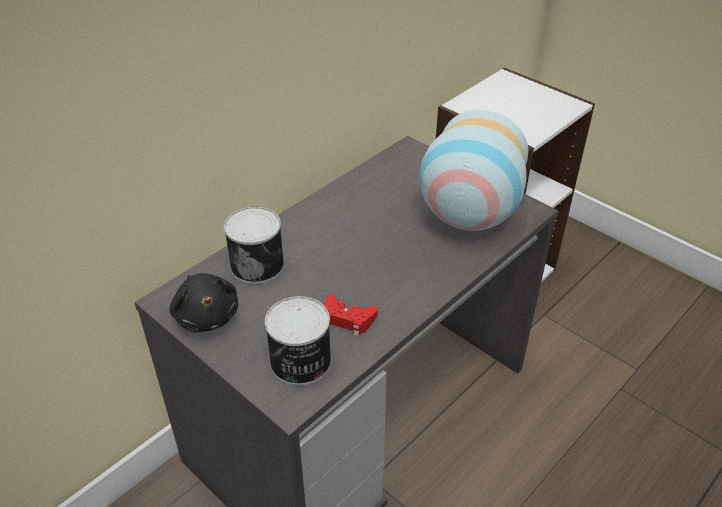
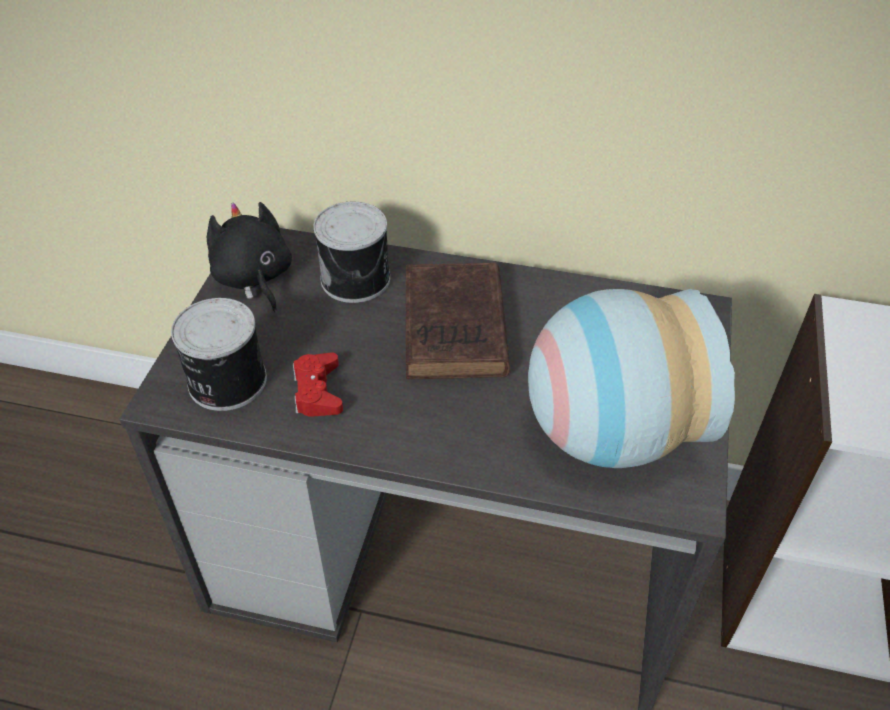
camera: 60 degrees right, 5 degrees up
(206, 315) = (254, 278): black plush toy -> black plush toy turned 120 degrees clockwise
(345, 240) = (455, 330): none -> brown book

